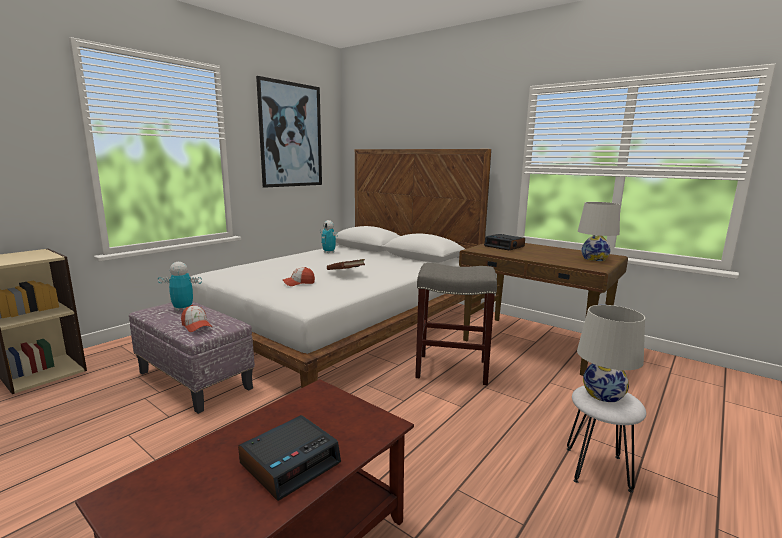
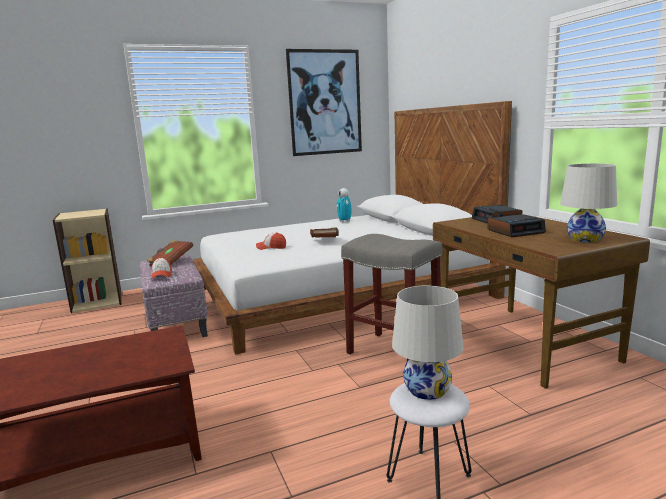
camera: 30 degrees right, 0 degrees up
(183, 309) = (171, 261): toy robot -> brown book
(290, 463) = (83, 373): alarm clock -> alarm clock (515, 231)

